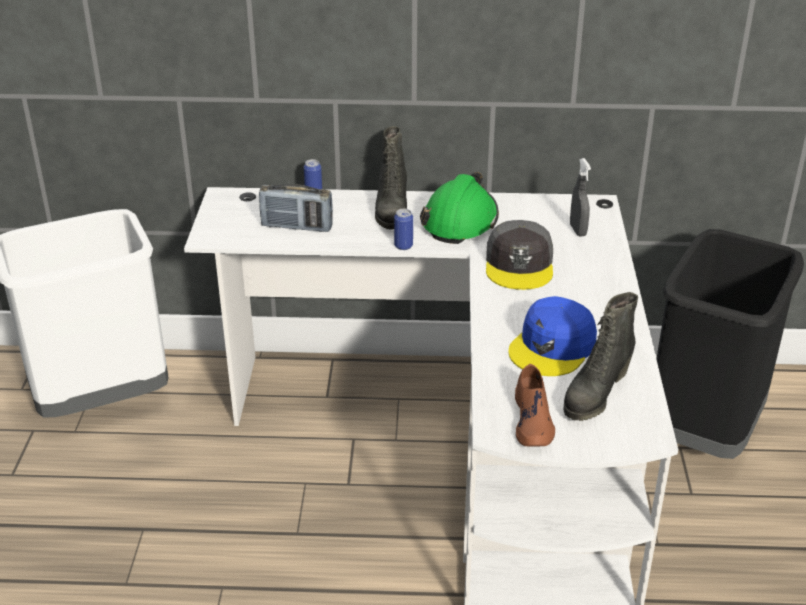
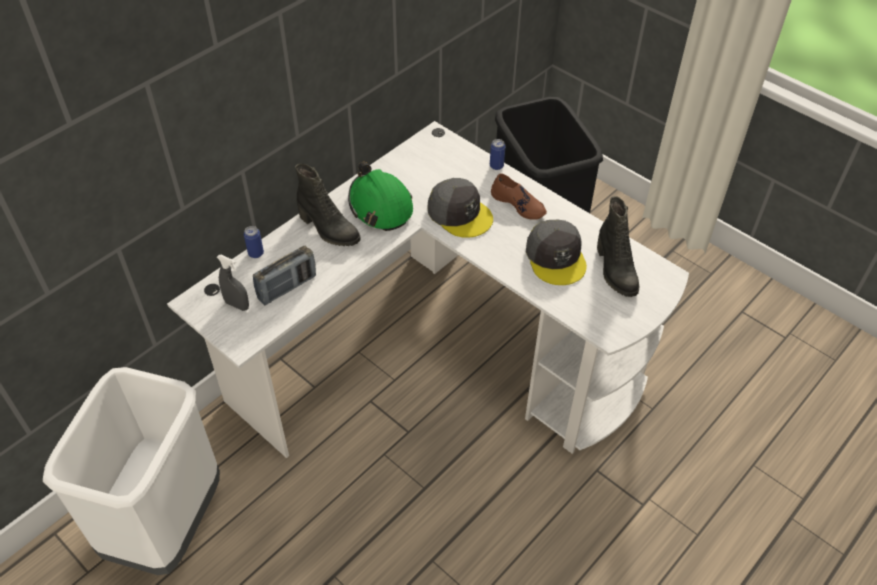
camera: 50 degrees left, 15 degrees up
(403, 246) = (376, 250): can -> can (496, 166)
(532, 420) = (613, 313): brown shoe -> brown shoe (518, 204)
(553, 347) = (556, 257): blue cap -> grey cap
(578, 230) = (453, 164): grey spray bottle -> grey spray bottle (237, 305)

